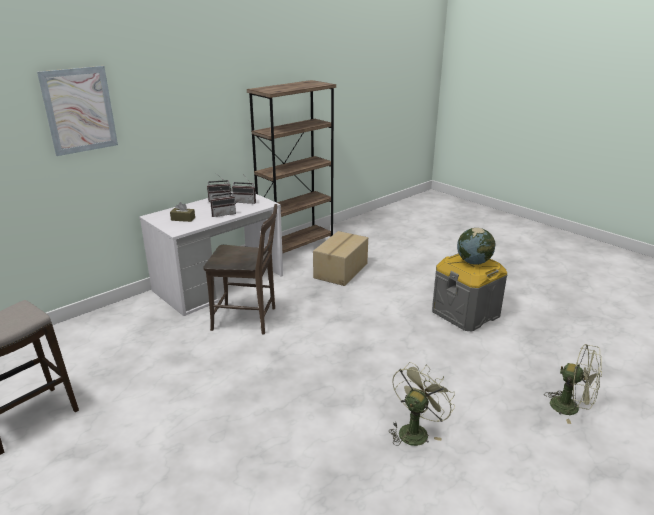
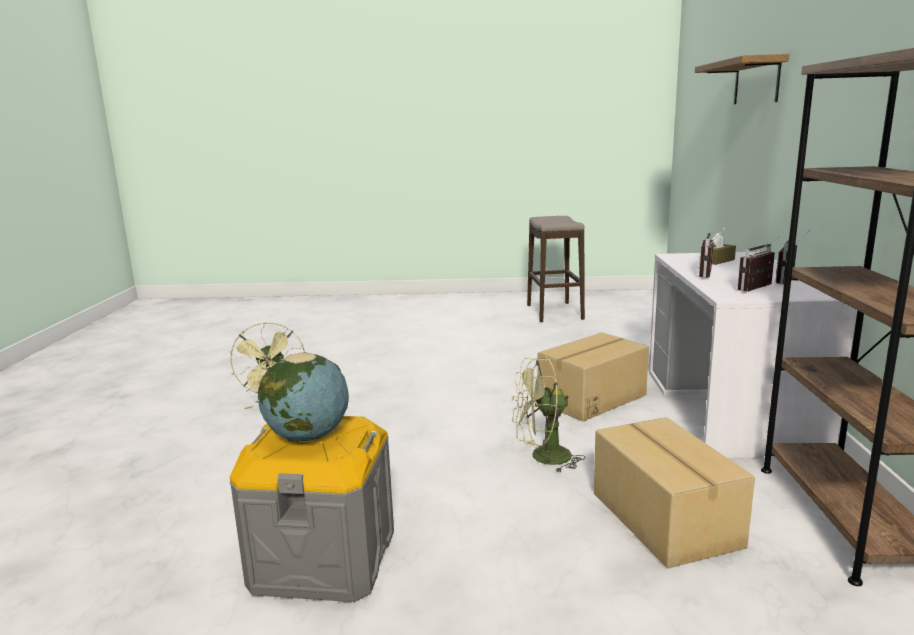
camera: 135 degrees right, 10 degrees down
(79, 110) = (756, 81): picture -> shelf
(248, 319) = (590, 398): brown chair -> cardboard box
(571, 408) = (85, 493): green fan -> green fan (543, 458)

